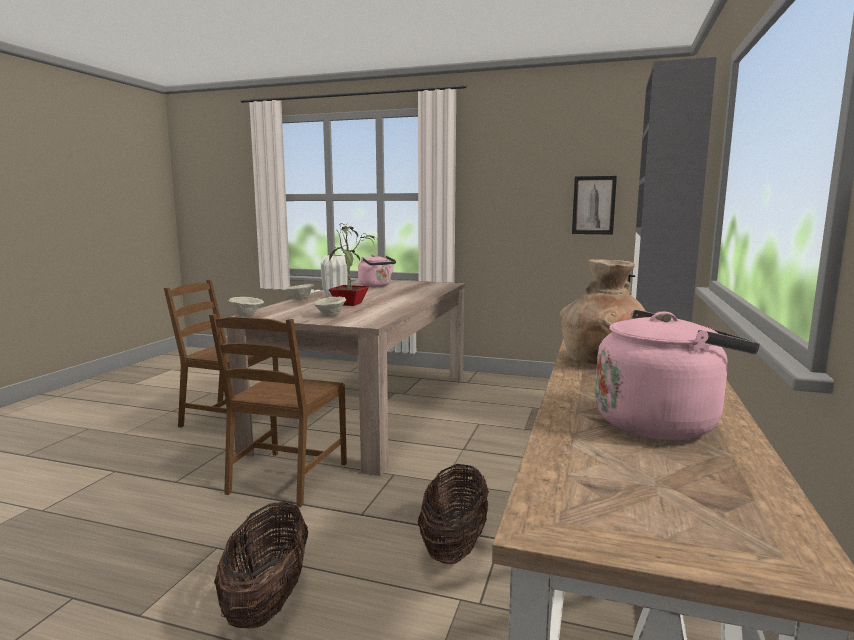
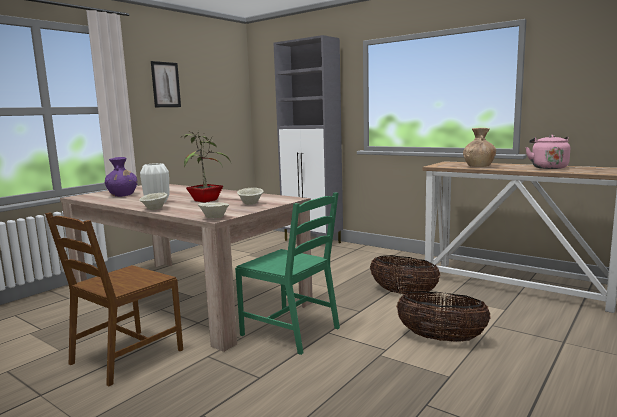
camera: 70 degrees left, 0 degrees up
(287, 478) = (291, 331): brown chair -> green chair
(376, 286) = (122, 195): pink kettle -> purple vase
(593, 205) = (212, 115): picture -> picture (165, 84)

